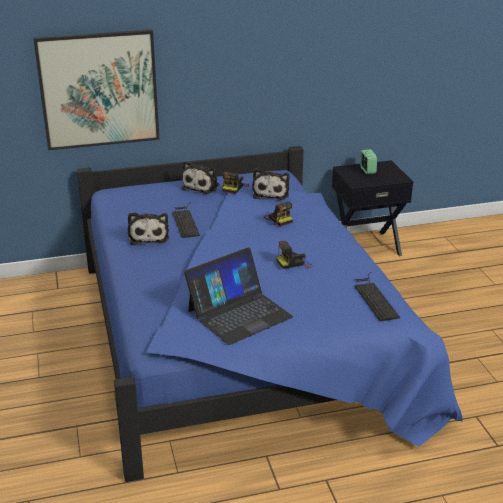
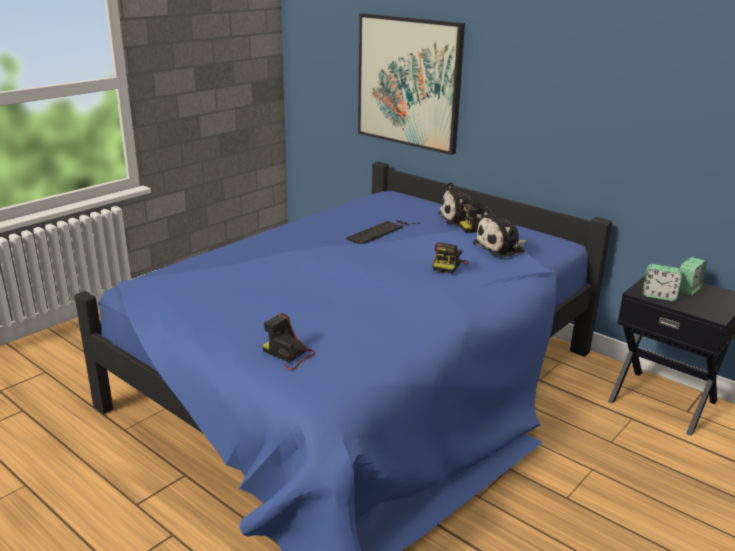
camera: 55 degrees right, 5 degrees down
(148, 236) = (329, 227): plush toy -> none
(239, 313) = (224, 300): laptop -> none
(294, 263) = (363, 298): camera -> camera (289, 354)
(366, 181) = (659, 296): none -> alarm clock
(374, 297) = (347, 366): keyboard -> none

